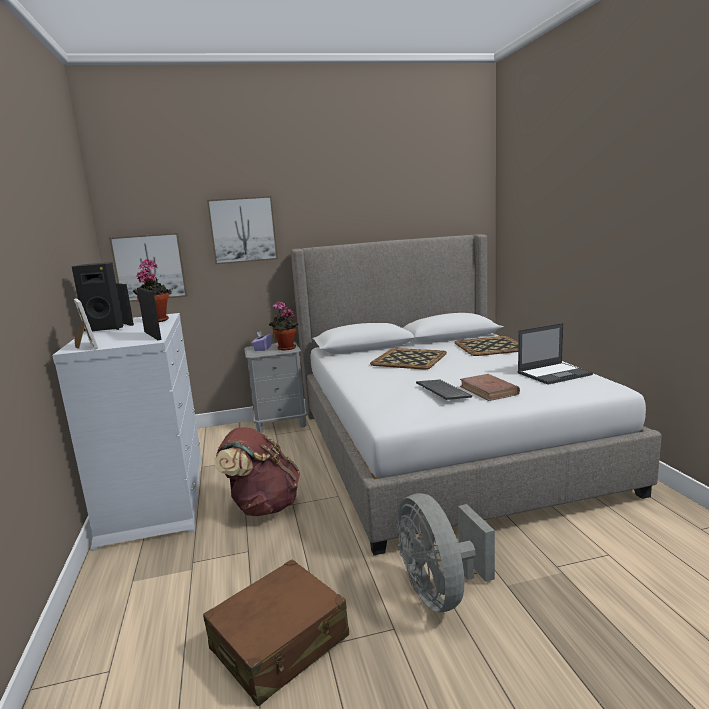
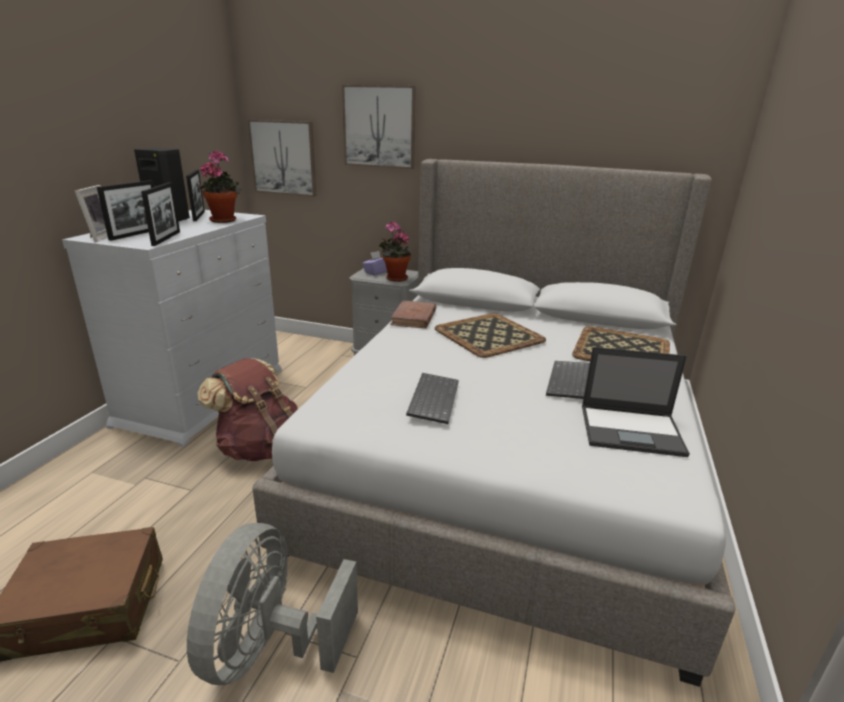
camera: 30 degrees right, 10 degrees up
(113, 339) = (136, 234): none -> picture frame
(489, 390) = (495, 421): brown book -> brown book (413, 318)
(492, 365) = (570, 382): none -> keyboard

